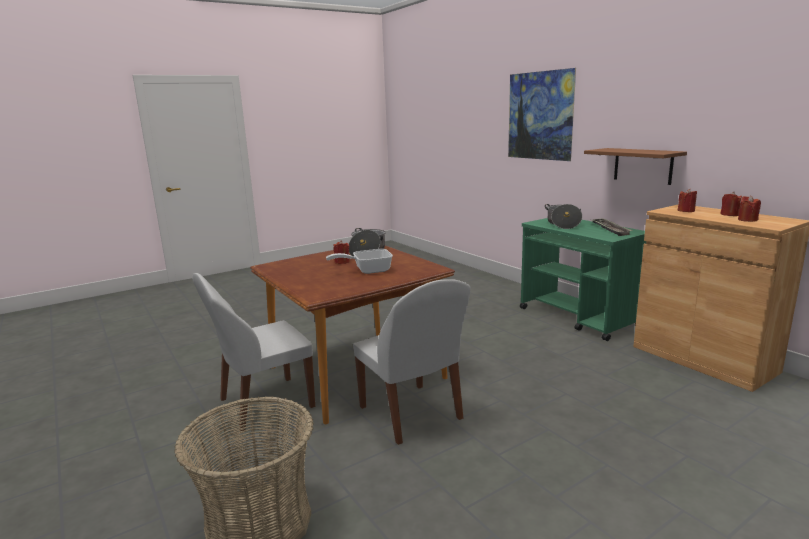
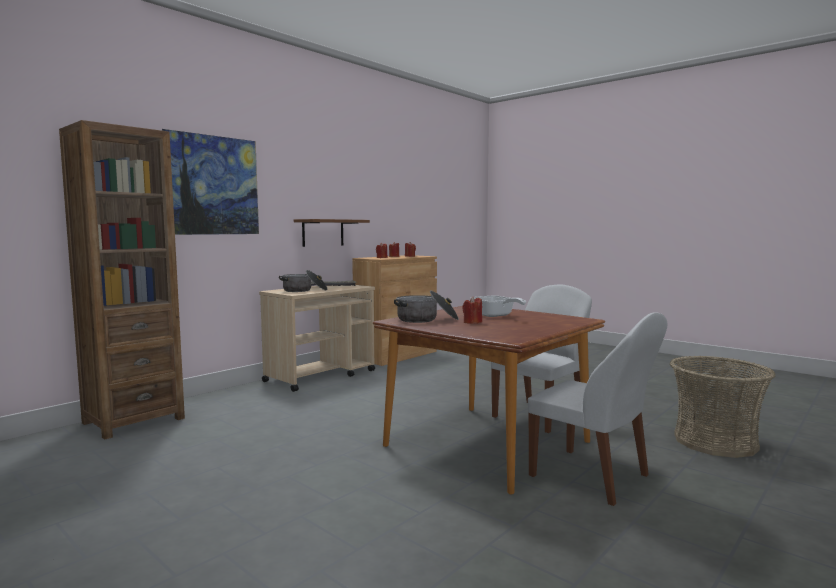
camera: 105 degrees left, 10 degrees down
(464, 274) = (133, 420): none -> brown bookcase
(578, 317) = (321, 376): green cart -> beige cart

